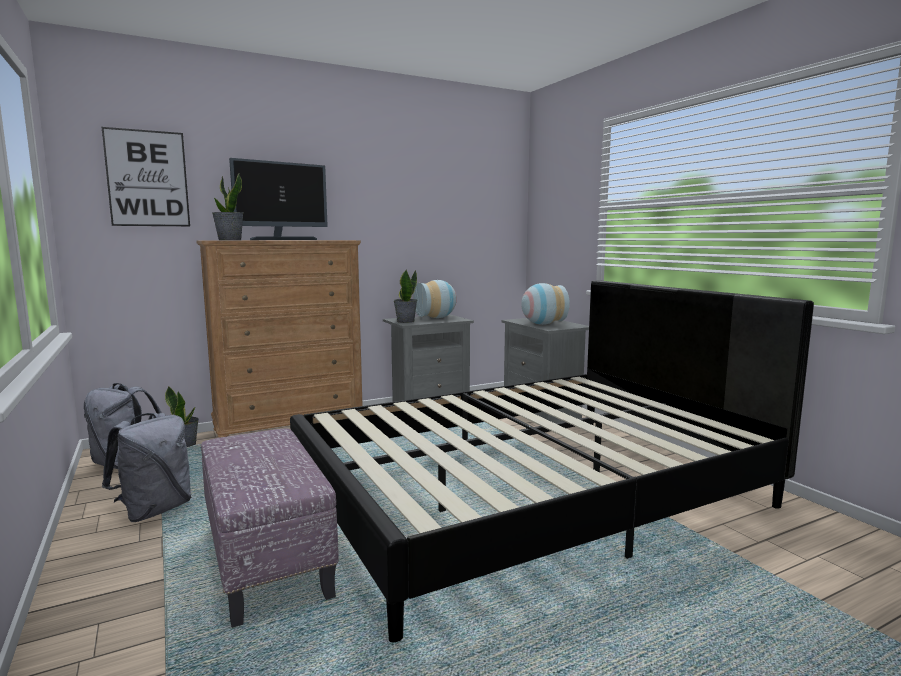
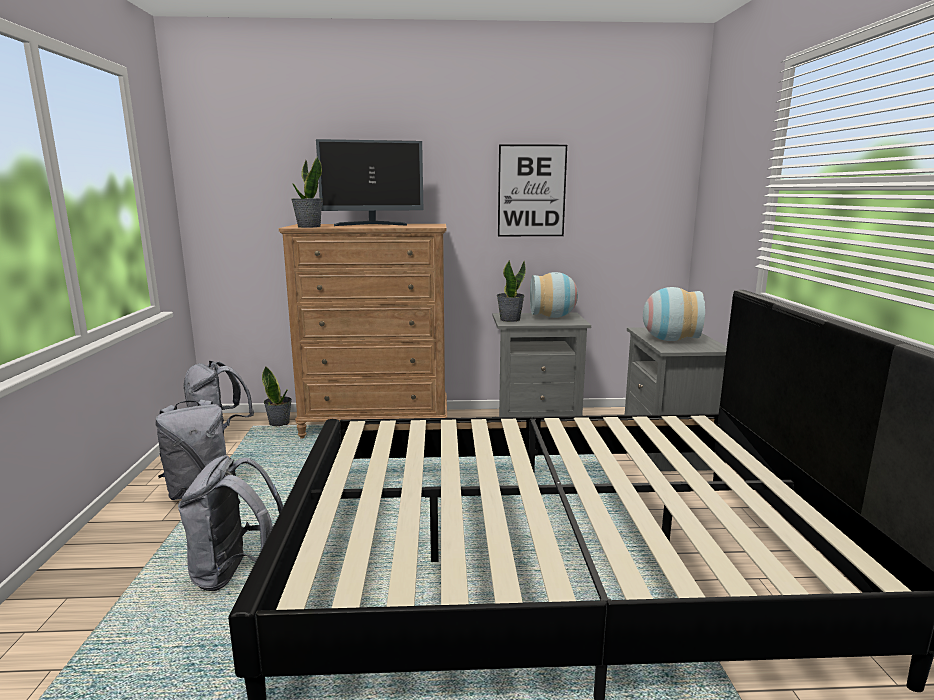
camera: 25 degrees right, 5 degrees up
(147, 178) = (253, 162): picture -> picture (531, 191)
(268, 560) = (235, 572): ottoman -> grey backpack

